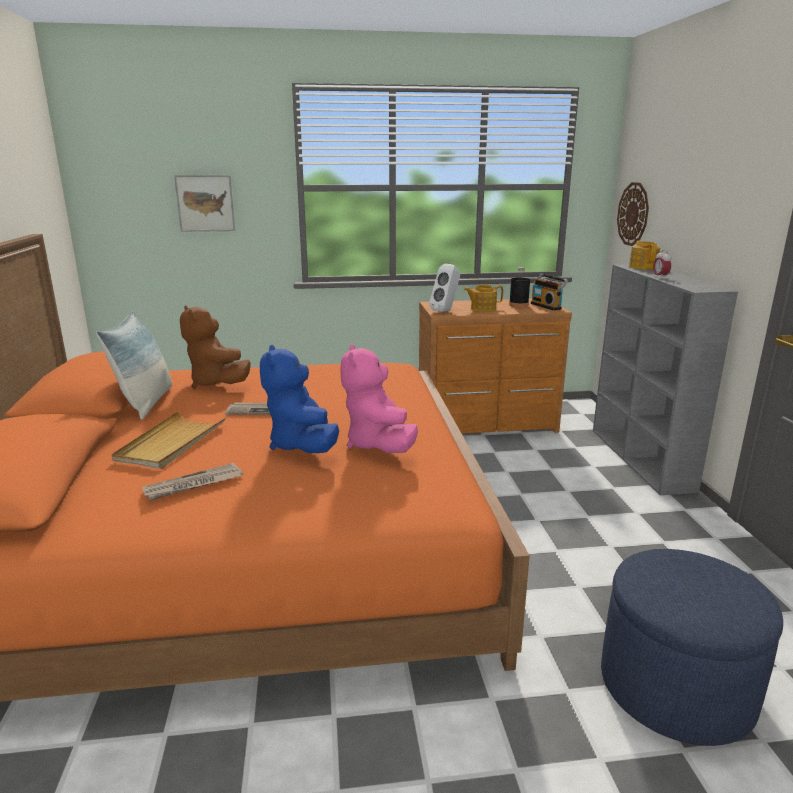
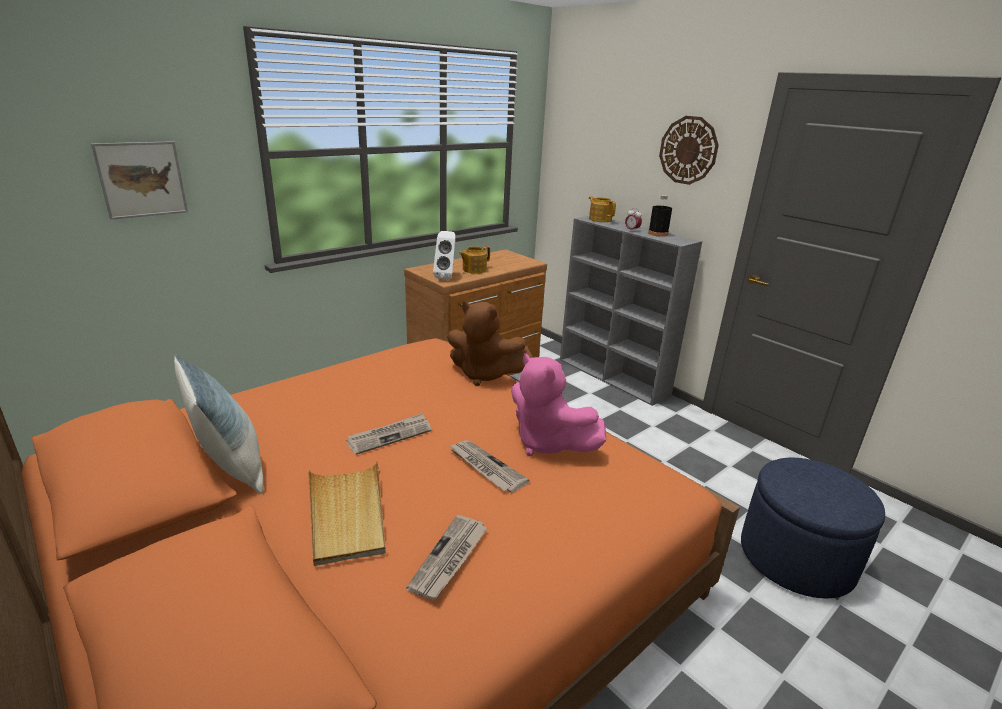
camera: 35 degrees left, 5 degrees up
(217, 383) = (282, 414): brown plush toy -> brown plush toy (485, 375)
(302, 445) = (486, 467): blue plush toy -> newspaper
(518, 305) = (496, 260): black bottle -> black bottle (658, 234)
(547, 306) = (519, 259): radio -> none
(633, 214) = (570, 170): wall clock -> wall clock (688, 150)

